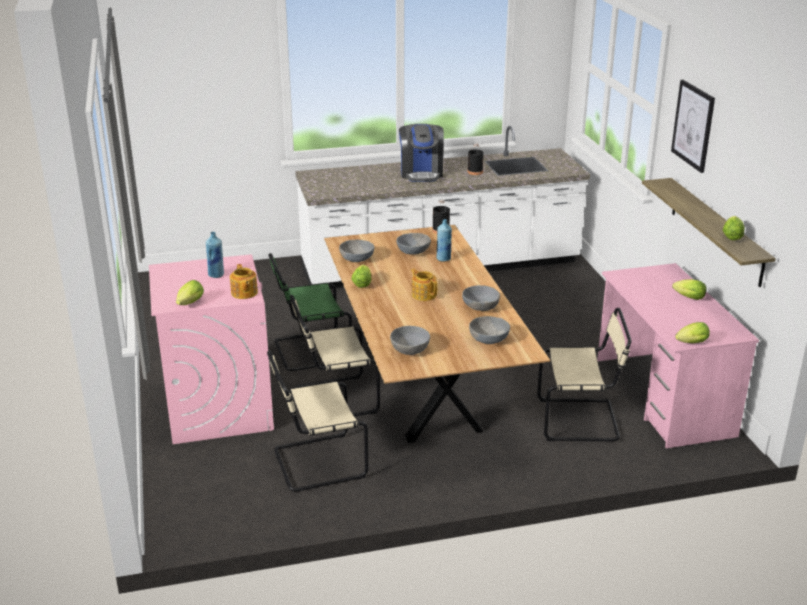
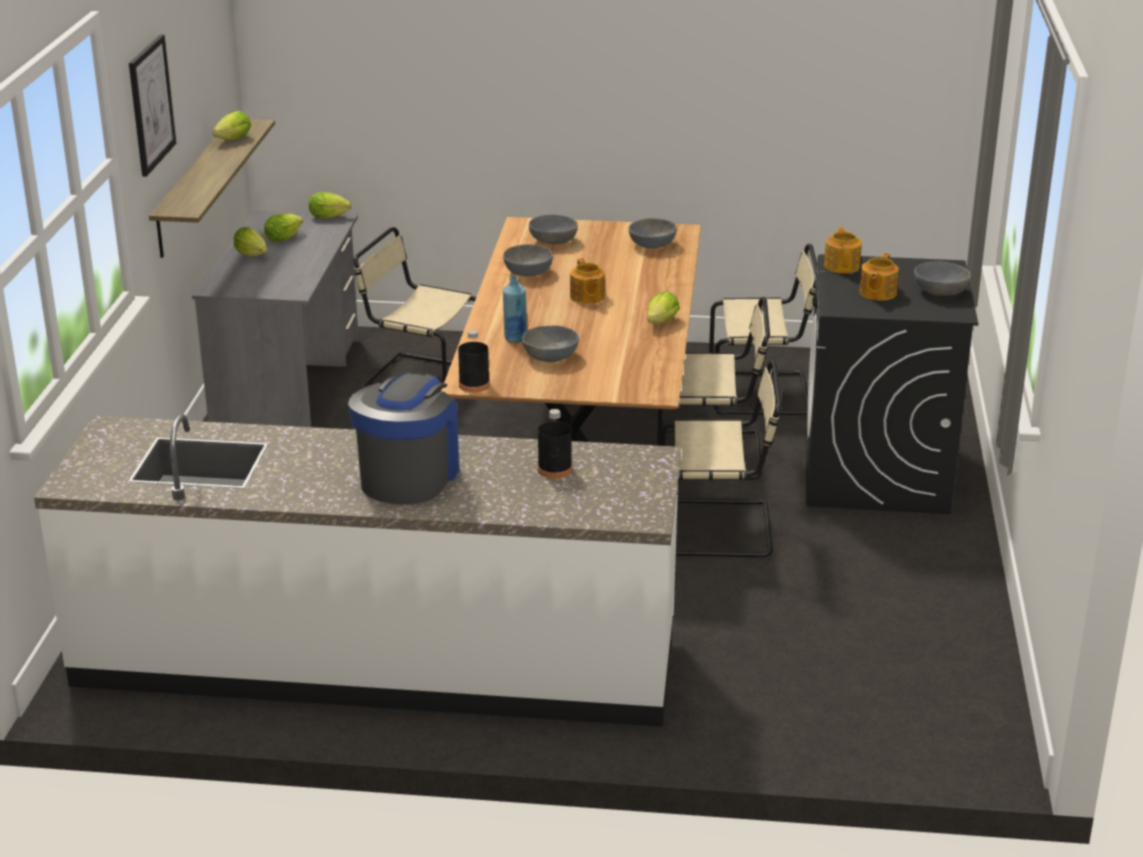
camera: 160 degrees left, 0 degrees up
(189, 304) = (916, 263): lettuce -> lettuce (285, 238)
(216, 275) = (877, 293): blue bottle -> teapot
(219, 407) = (875, 473): pink washing machine -> black washing machine
(309, 351) = (720, 529): green chair -> beige chair
(357, 259) = (646, 359): grey bowl -> grey bowl (940, 291)
(475, 172) = (300, 459): black bottle -> black bottle (554, 470)
(663, 397) = (288, 384): pink desk -> grey desk

